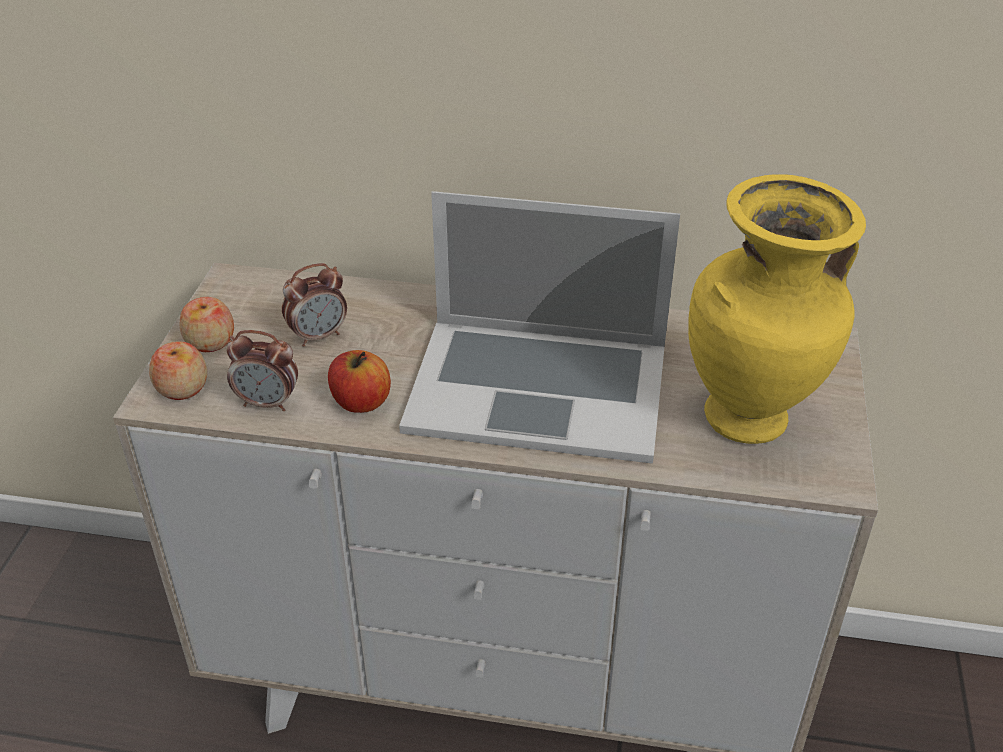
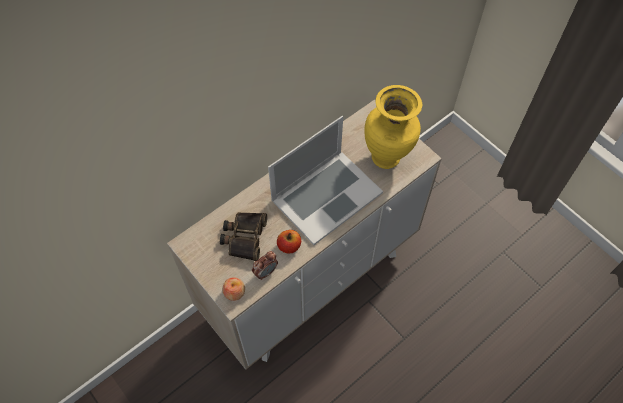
camera: 50 degrees left, 20 degrees up
(210, 342) = (216, 270): apple -> none
(318, 336) = (244, 237): alarm clock -> binoculars

